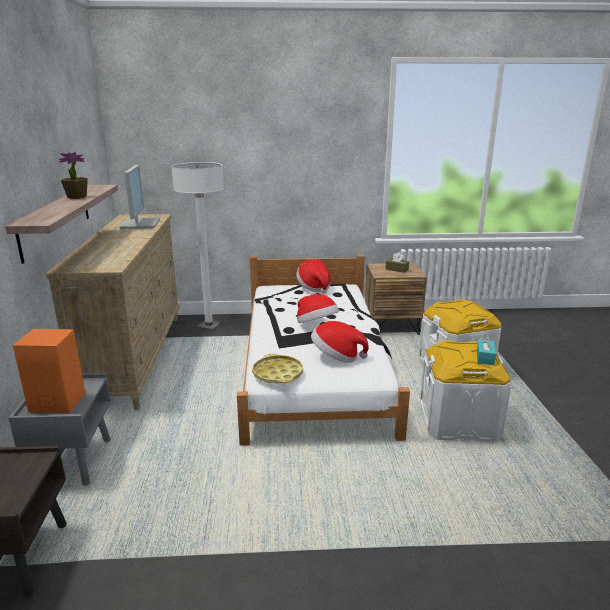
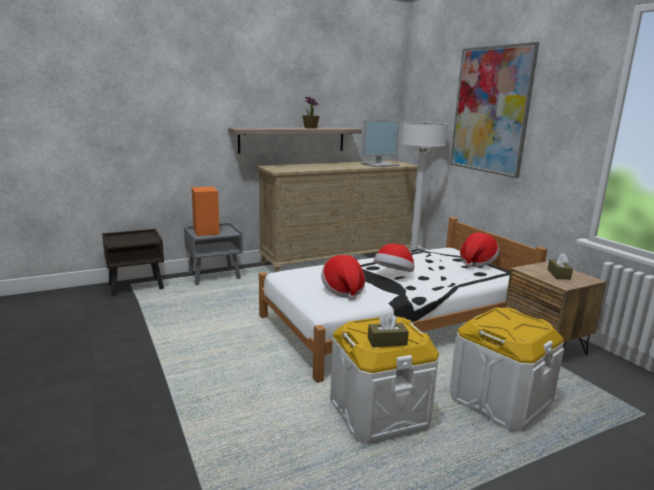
camera: 65 degrees right, 5 degrees down
(260, 143) = (490, 110): none -> picture
(277, 374) = (293, 276): yellow tray -> none
(485, 357) = (387, 341): turquoise tissue box -> brown tissue box

